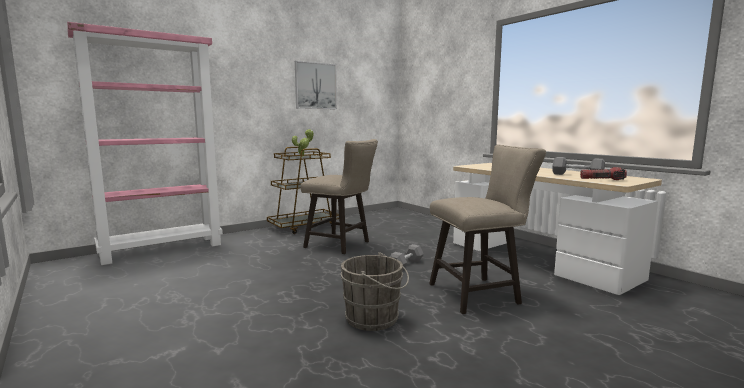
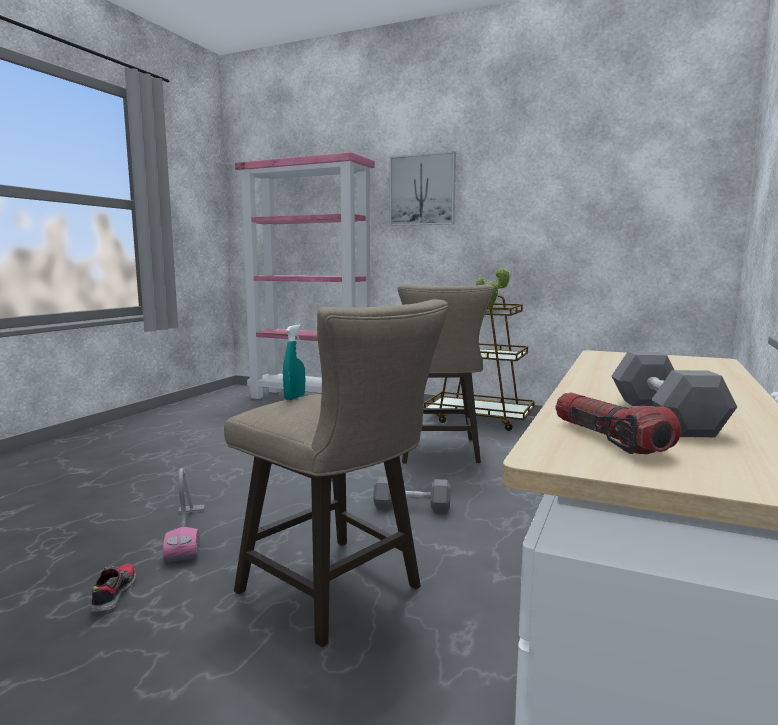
camera: 60 degrees right, 0 degrees up
(315, 86) = (539, 197): picture -> picture (422, 190)
(375, 319) = (187, 533): grey bucket -> vacuum cleaner
(440, 346) = (113, 595): none -> shoe
(462, 200) = (294, 397): none -> turquoise spray bottle

